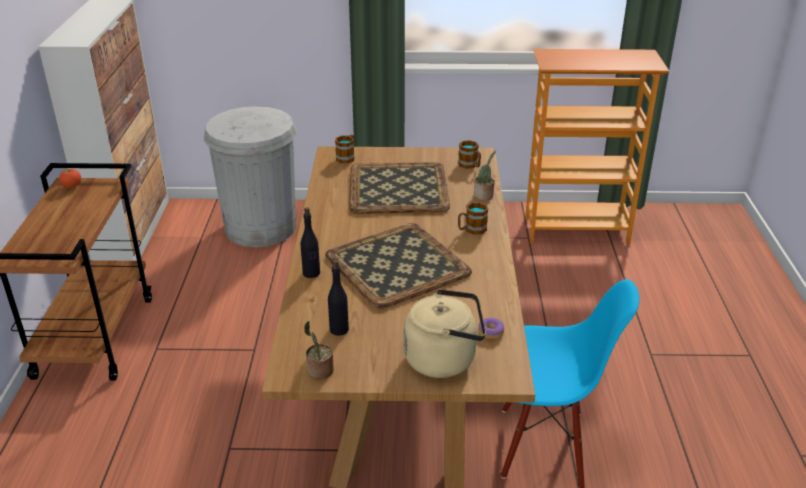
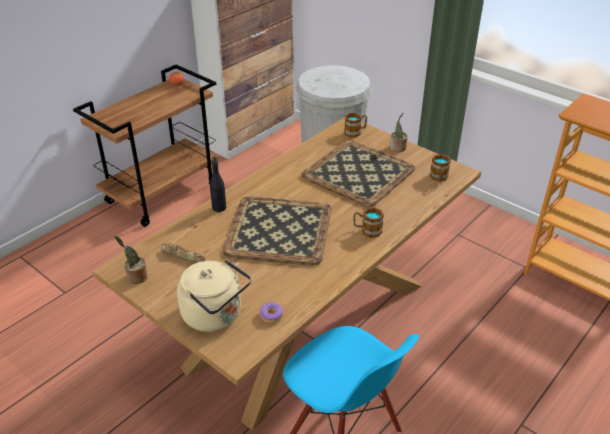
camera: 40 degrees right, 5 degrees up
(339, 329) = (183, 256): black bottle -> bread
(484, 196) = (415, 208): potted plant -> potted plant (398, 148)

